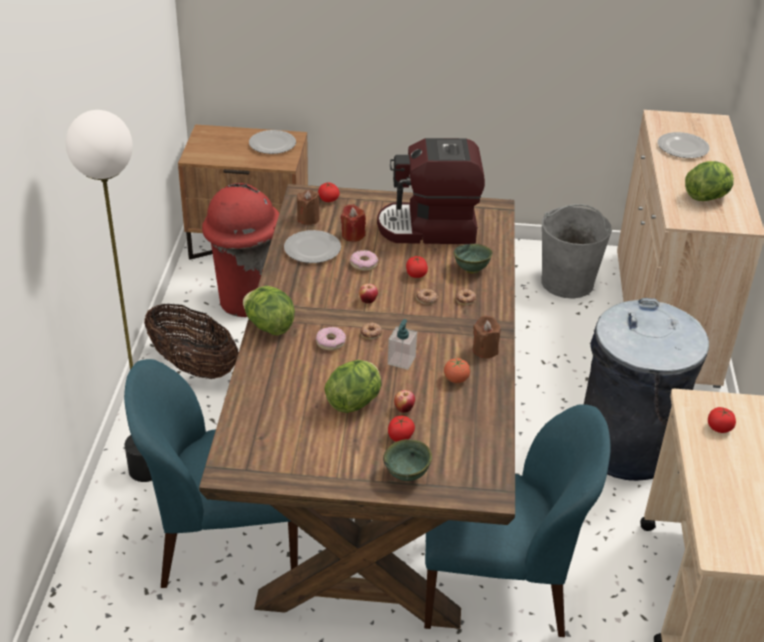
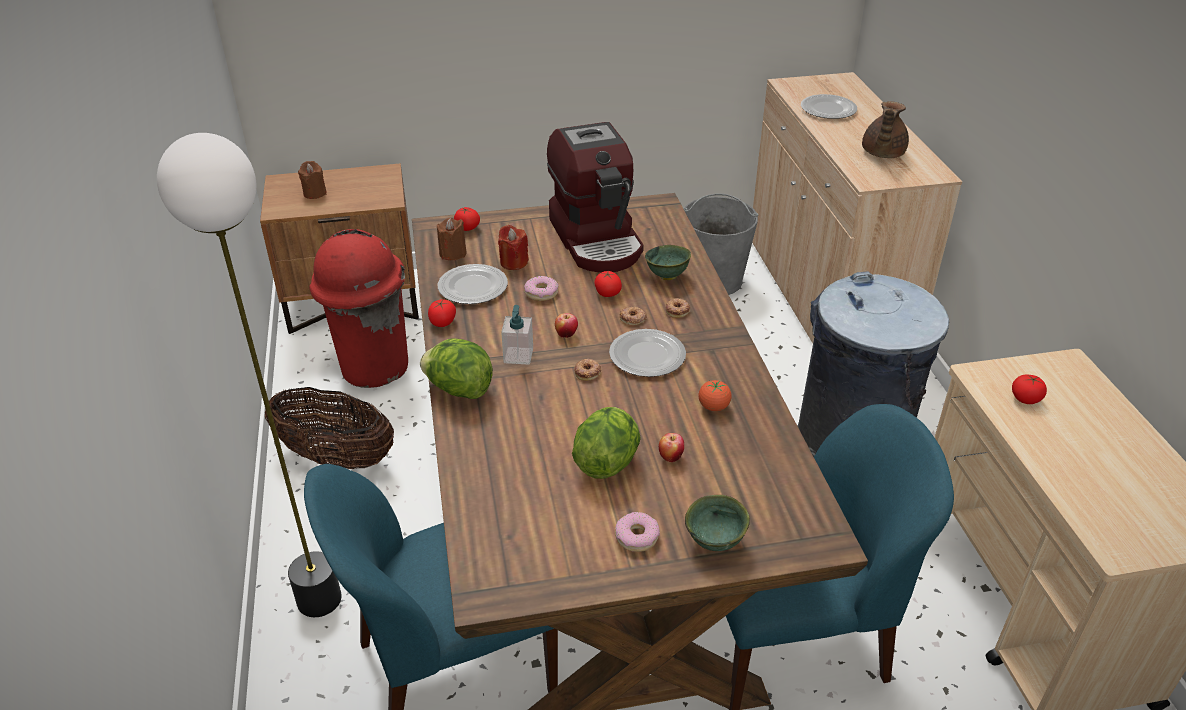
camera: 15 degrees left, 0 degrees up
(272, 144) = (365, 183): plate -> plate (647, 356)
(330, 342) = (544, 393): donut -> donut (636, 537)
(400, 437) = (683, 493): tomato -> tomato (442, 322)
(401, 360) = (639, 398): soap dispenser -> soap dispenser (518, 356)
(429, 228) = (597, 239): coffee machine -> coffee machine turned 90 degrees counterclockwise
(485, 350) = (729, 364): brown candle -> brown candle (315, 193)
(707, 197) = (882, 153): lettuce -> brown teapot

